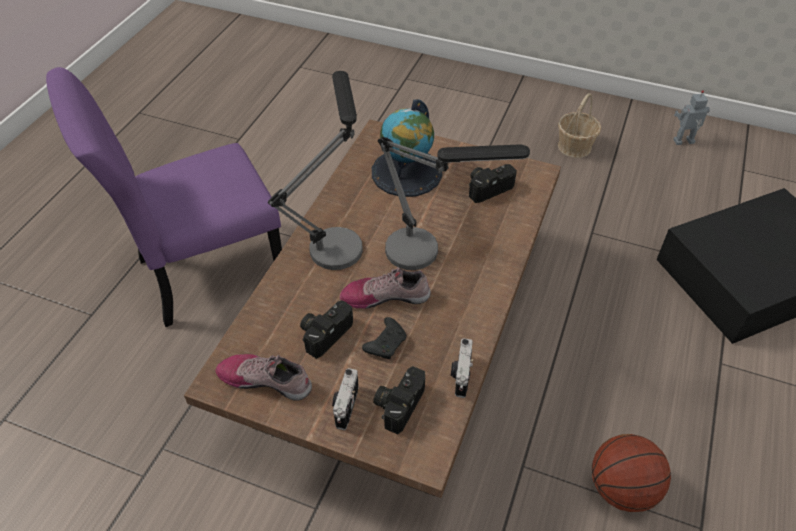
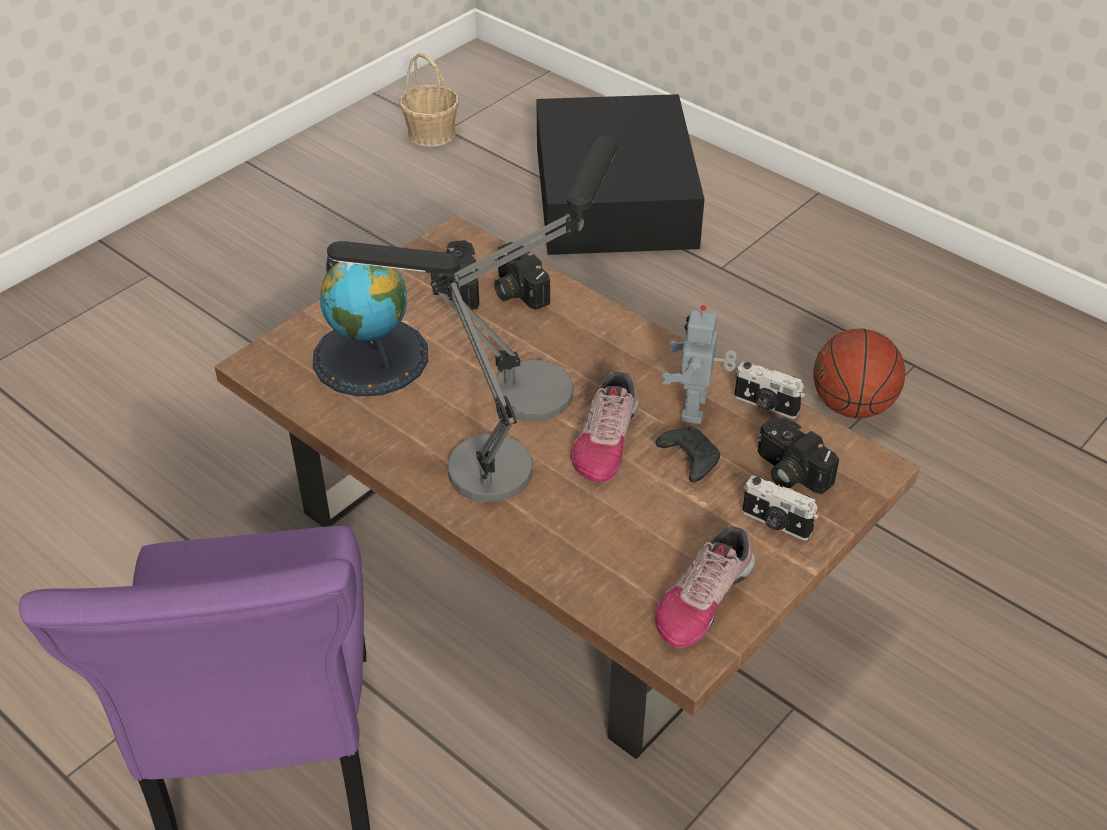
camera: 70 degrees left, 5 degrees down
(325, 332) = (644, 517): camera -> camera (516, 290)
(574, 146) = (299, 246): basket -> basket (431, 133)
(684, 142) = (365, 153): toy robot -> toy robot (696, 409)

